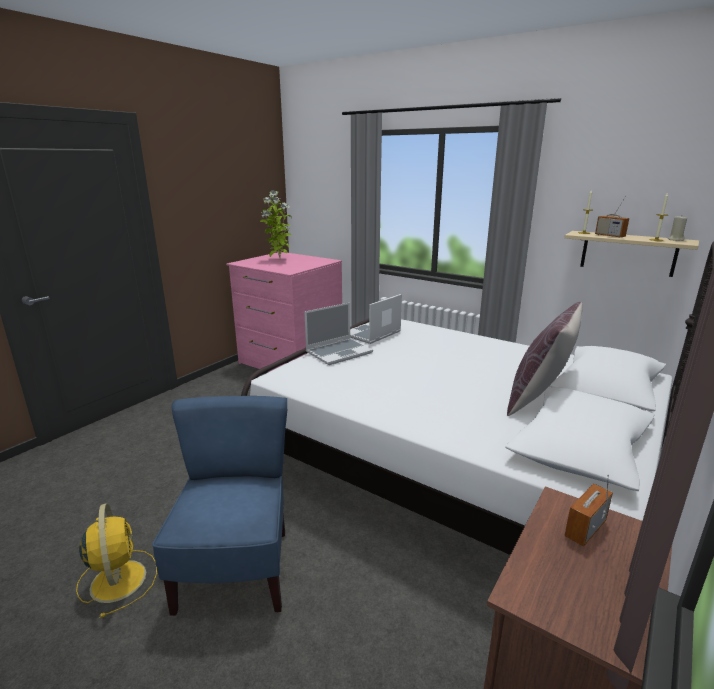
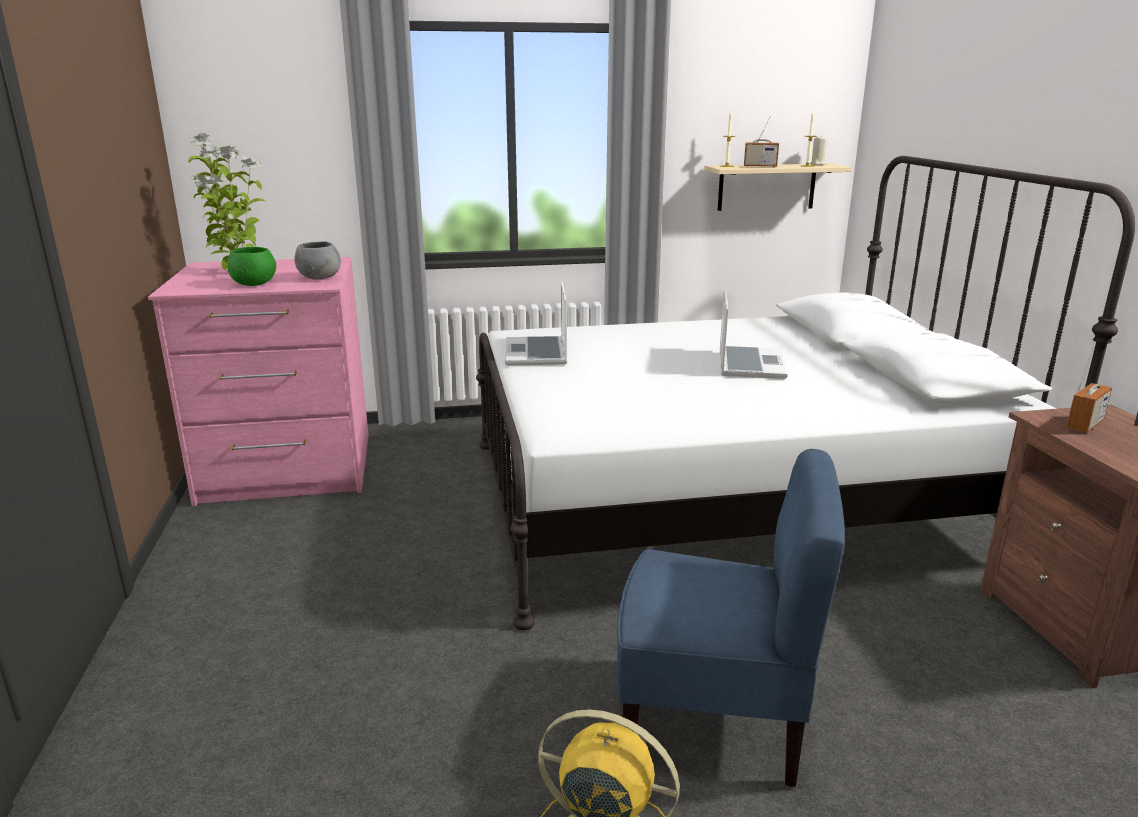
camera: 45 degrees left, 0 degrees up
(236, 570) = (713, 721): blue chair -> blue chair turned 150 degrees clockwise
(268, 266) = (254, 284): none -> green bowl
(298, 268) = (319, 278): none -> grey bowl
(339, 352) = (555, 384): laptop -> laptop (749, 364)
(539, 398) = (835, 360): brown pillow -> none
(585, 529) = (1085, 424): radio -> radio turned 135 degrees counterclockwise

